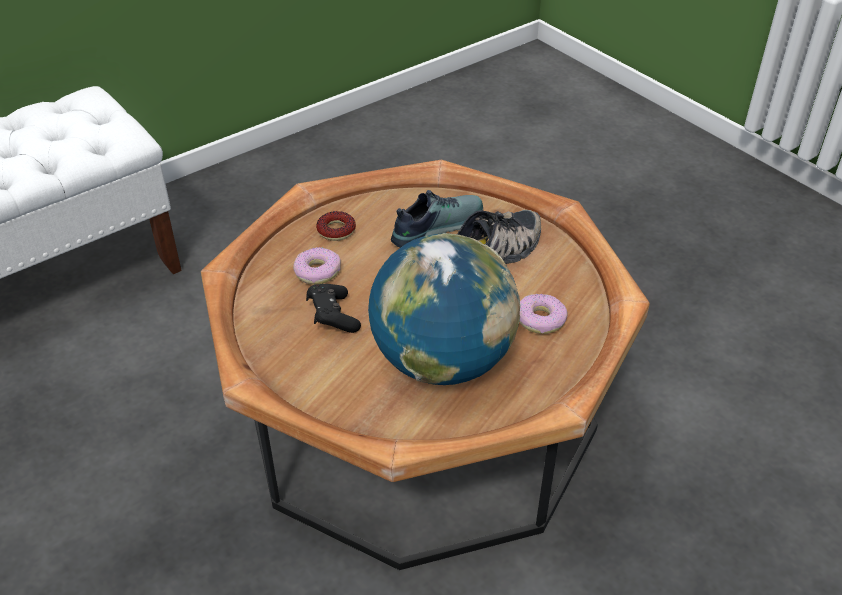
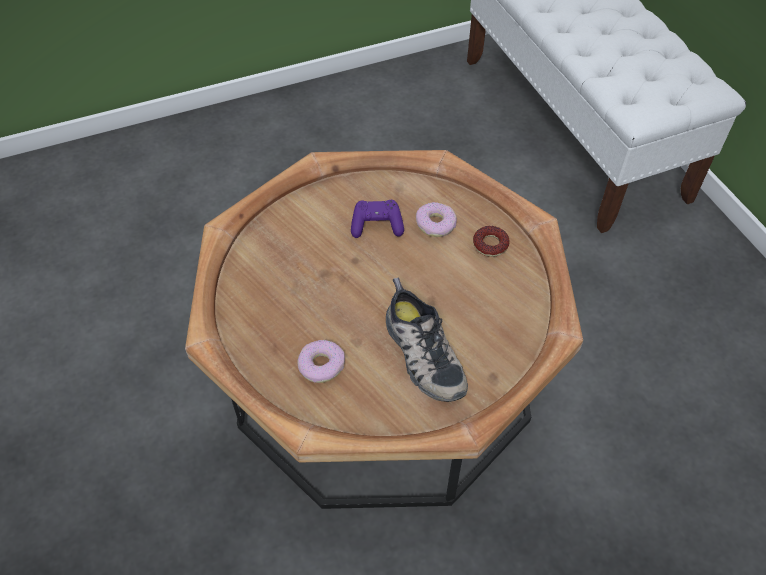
camera: 105 degrees right, 10 degrees up
(332, 317) = (377, 225): black game controller -> purple game controller
(435, 226) = (478, 318): shoe -> none
(442, 362) = (299, 283): globe -> none

